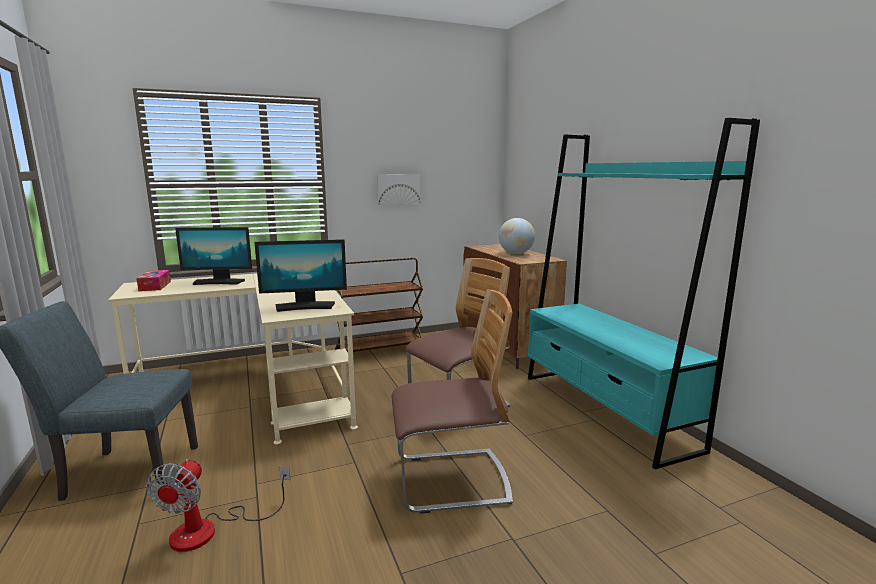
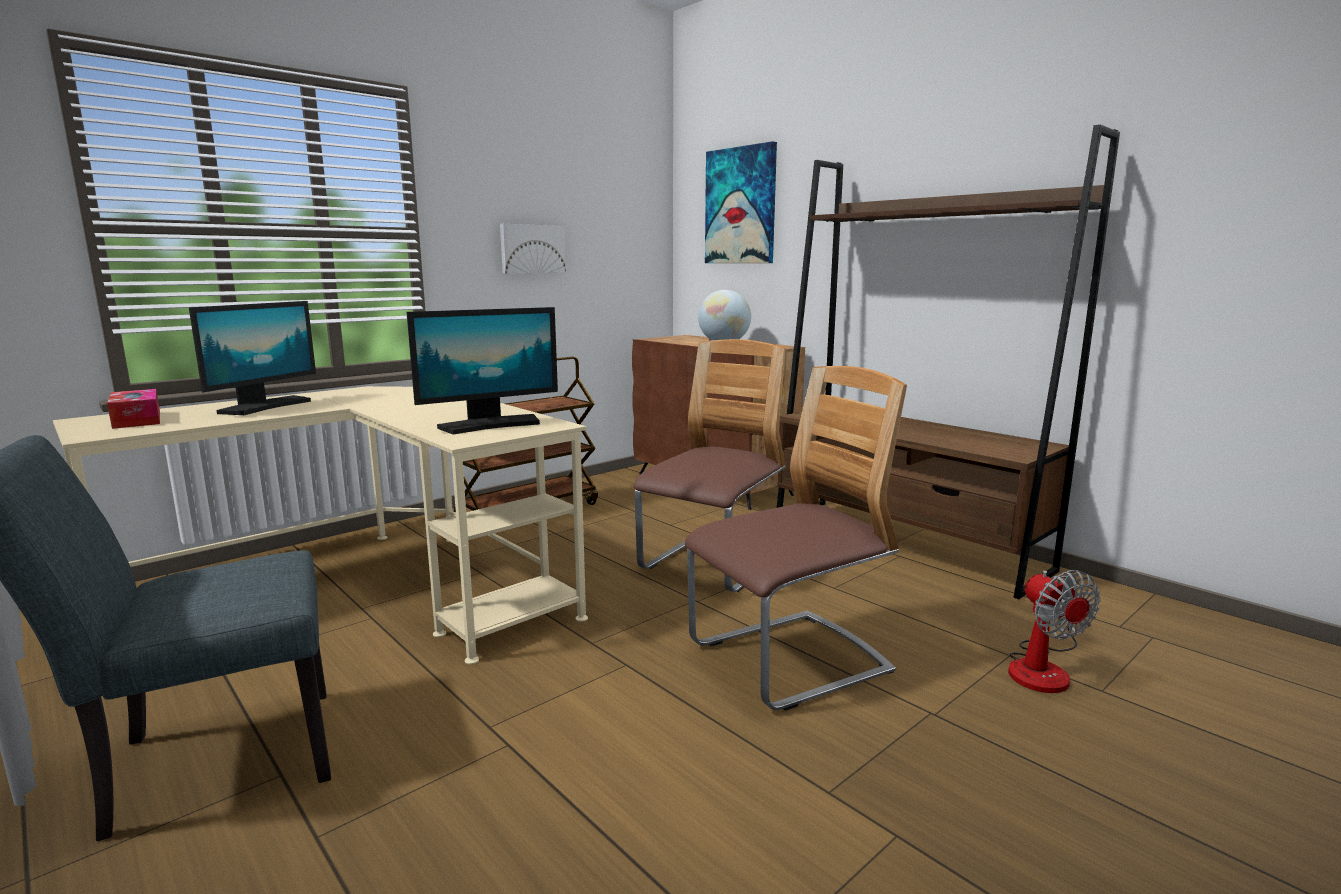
camera: 20 degrees left, 0 degrees up
(210, 530) = (469, 812): fan -> fan (1043, 668)
(218, 282) = (265, 406): monitor -> monitor turned 45 degrees counterclockwise
(537, 160) = (740, 206): none -> picture
(605, 410) = (904, 543): turquoise bookcase -> brown bookcase

